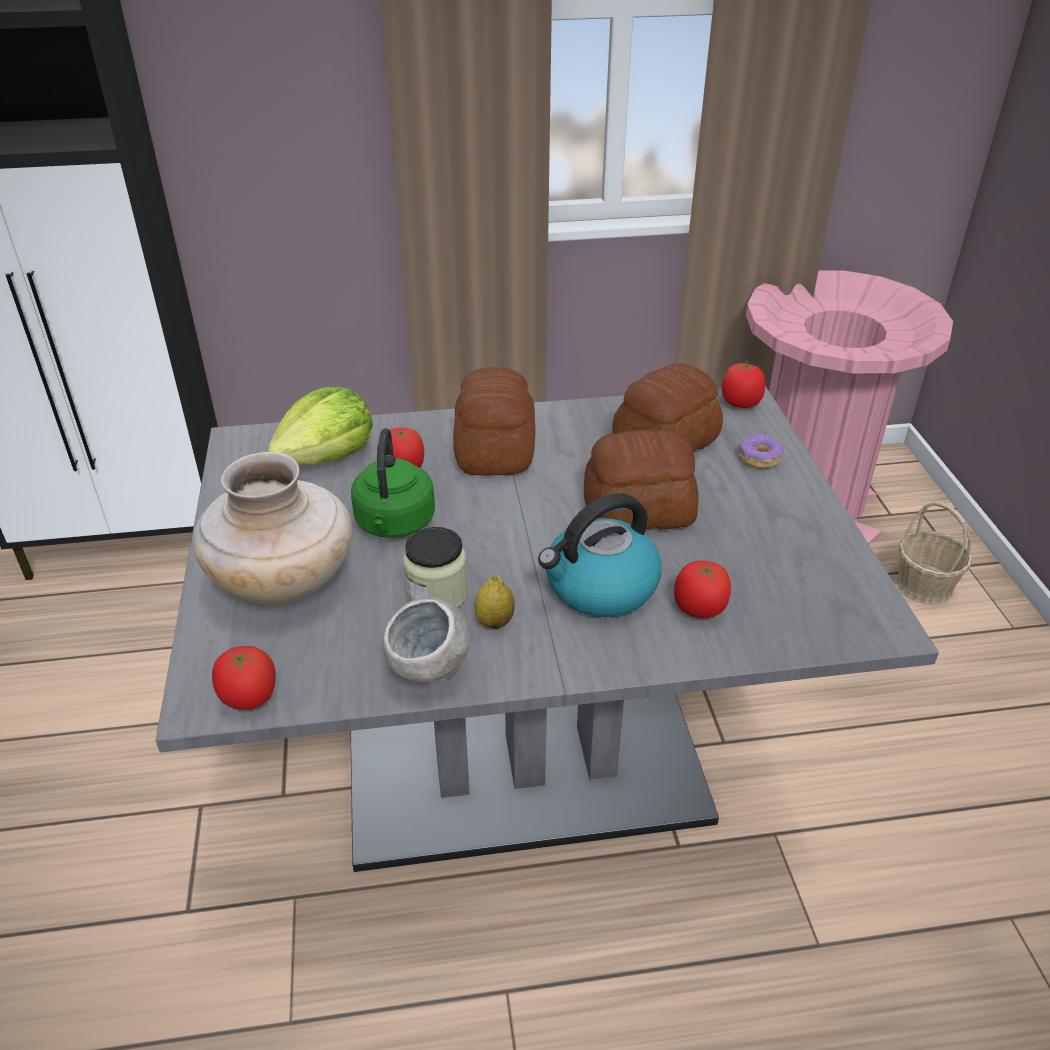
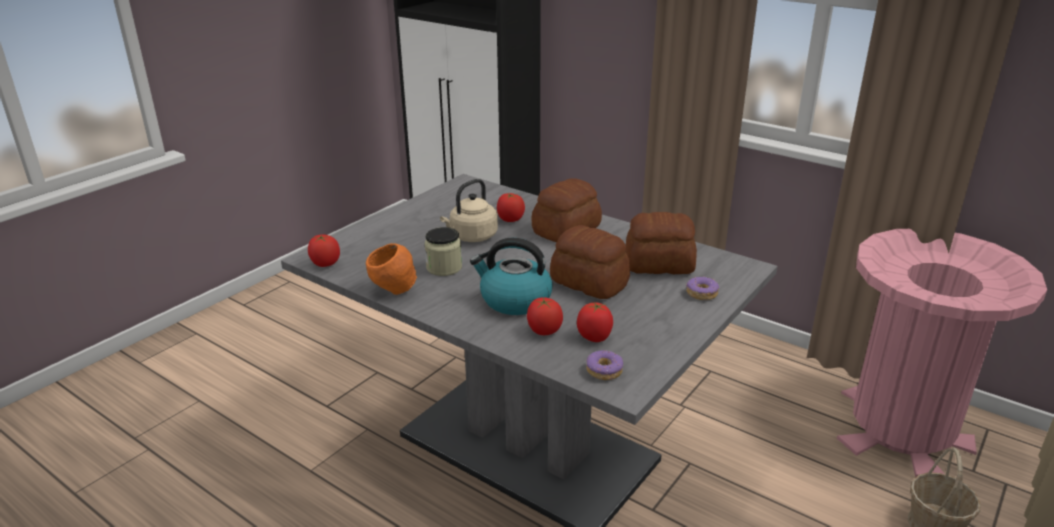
camera: 45 degrees right, 10 degrees down
(284, 583) = (397, 236): beige vase -> none
(327, 456) = (489, 202): lettuce -> none
(394, 524) = (471, 237): green kettle -> beige kettle
(430, 675) = (394, 291): grey bowl -> orange bowl
(495, 622) = (449, 288): lemon -> none
(741, 403) = (741, 267): tomato -> tomato (594, 337)
(833, 618) = (604, 371): none -> donut

